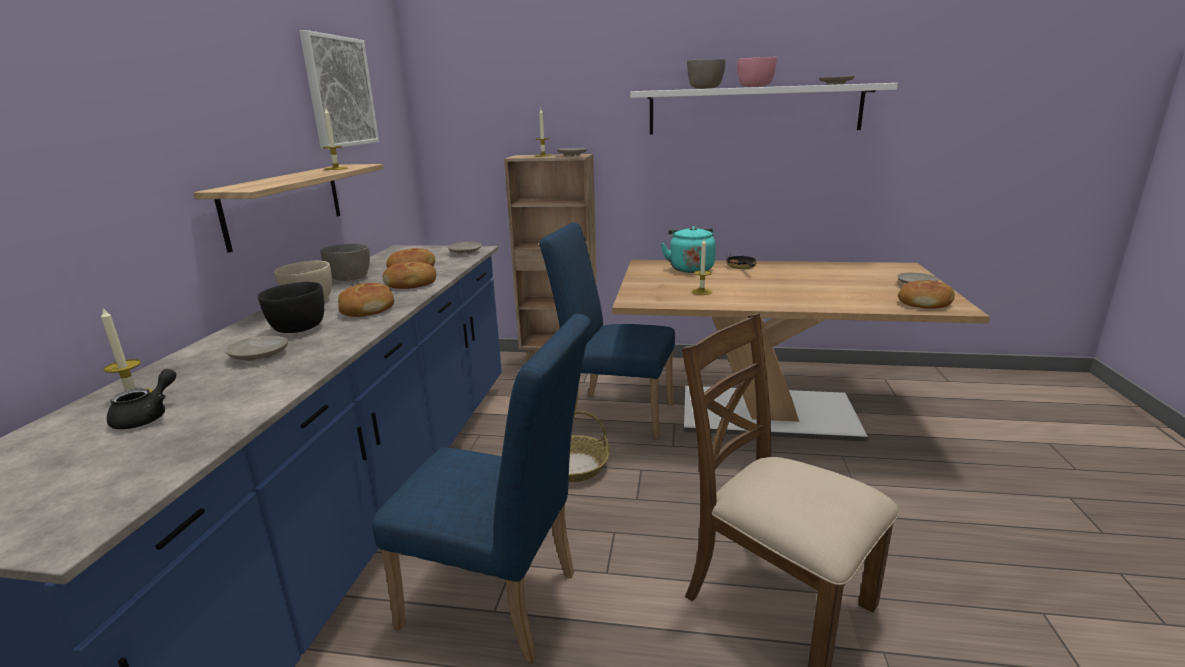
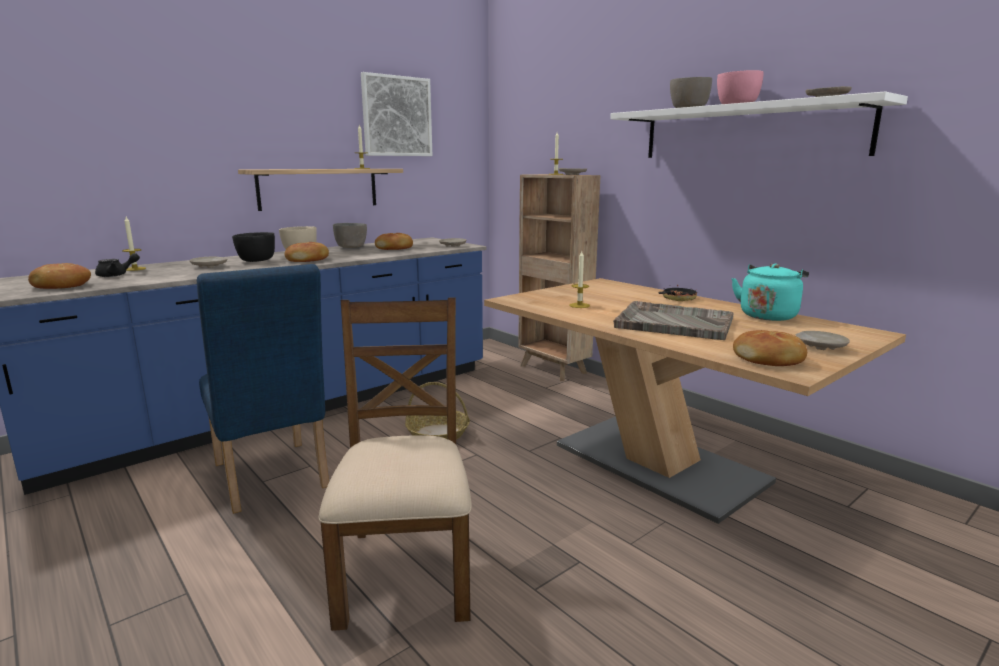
camera: 40 degrees right, 5 degrees down
(411, 284) = (366, 254): bread -> bread (61, 286)
(612, 412) = (528, 413): blue chair -> none
(690, 268) = (627, 291): turquoise kettle -> turquoise kettle (768, 315)
(802, 290) = (673, 323): none -> grey tray

